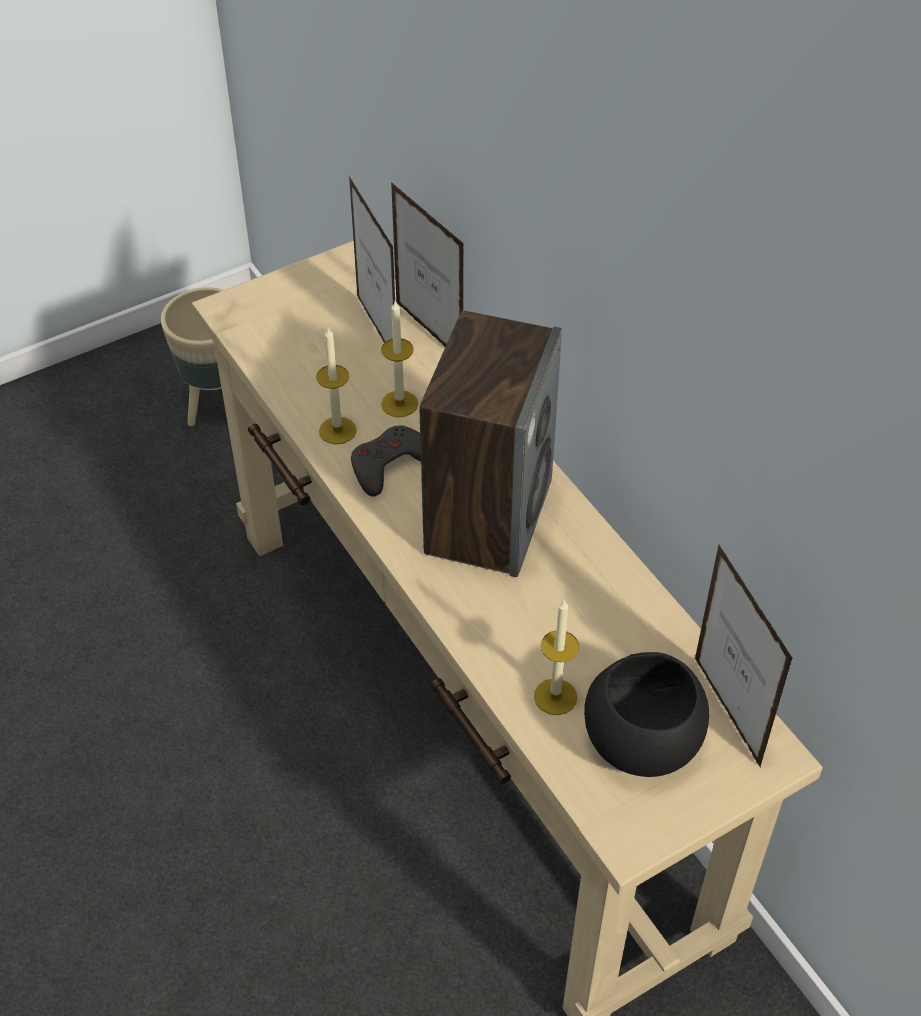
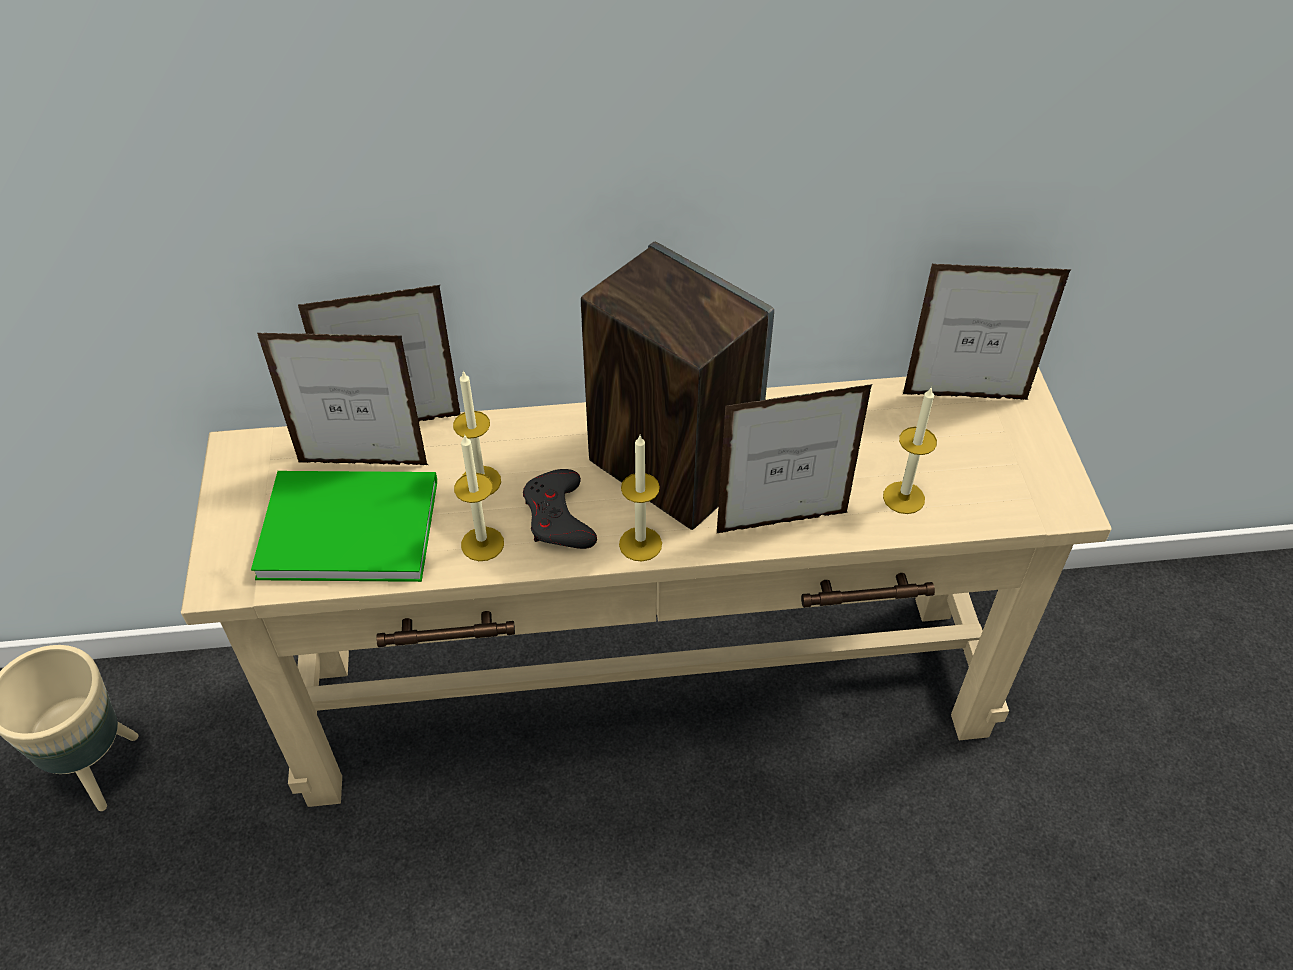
camera: 65 degrees left, 0 degrees up
(312, 347) = (344, 525): none -> green book
(391, 526) = (640, 544): none -> candle
(470, 614) = (782, 523): none -> picture frame
(644, 740) = (973, 457): black bowl -> none

